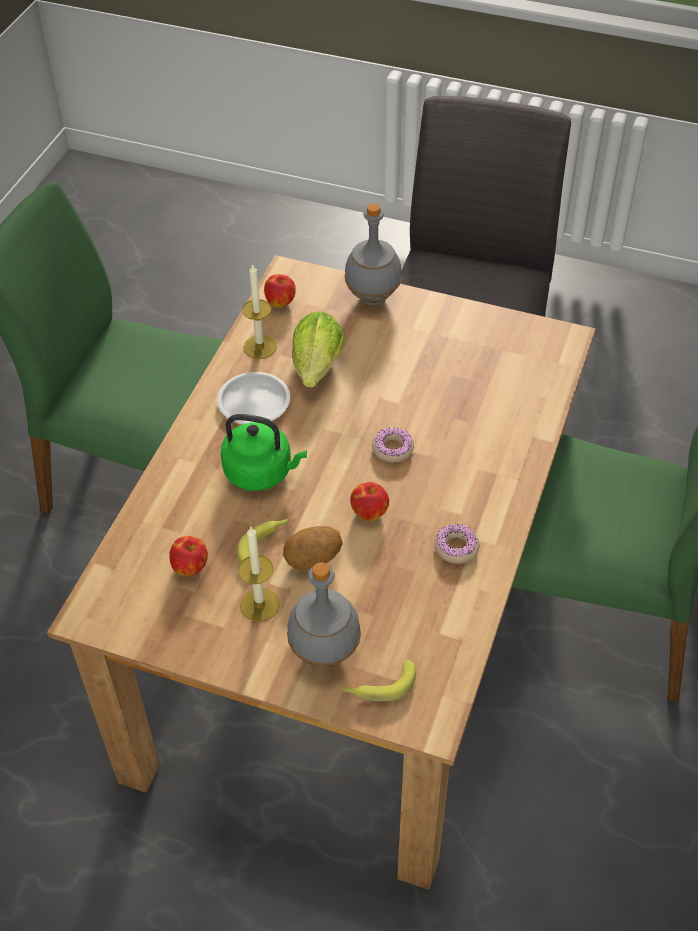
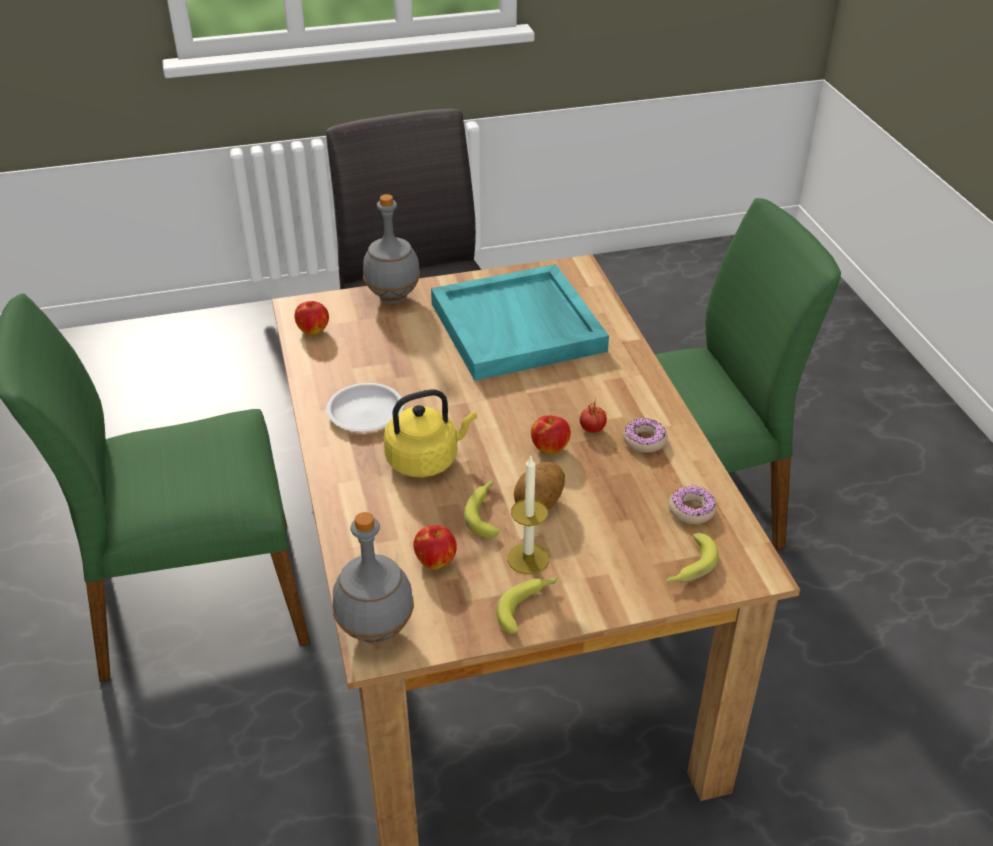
camera: 35 degrees left, 10 degrees down
(222, 646) = (528, 606): none -> banana
(260, 347) = (328, 369): candle -> none
(262, 472) = (426, 460): green kettle -> yellow kettle
(316, 371) = (398, 367): lettuce -> none
(324, 652) = (619, 566): grey bottle -> grey bottle (376, 631)
(392, 449) = (521, 395): donut -> donut (691, 510)
(421, 513) = (592, 429): none -> tomato
(453, 378) = (519, 327): none -> turquoise tray

